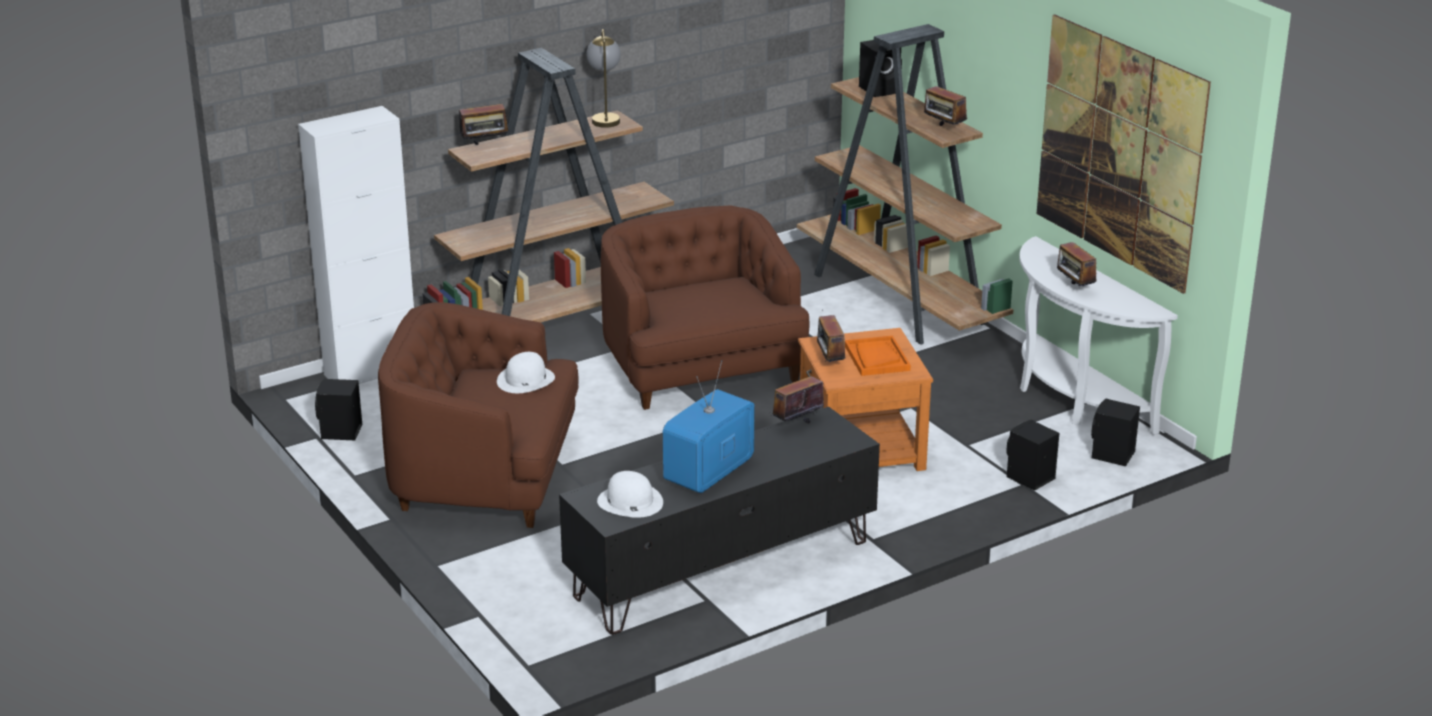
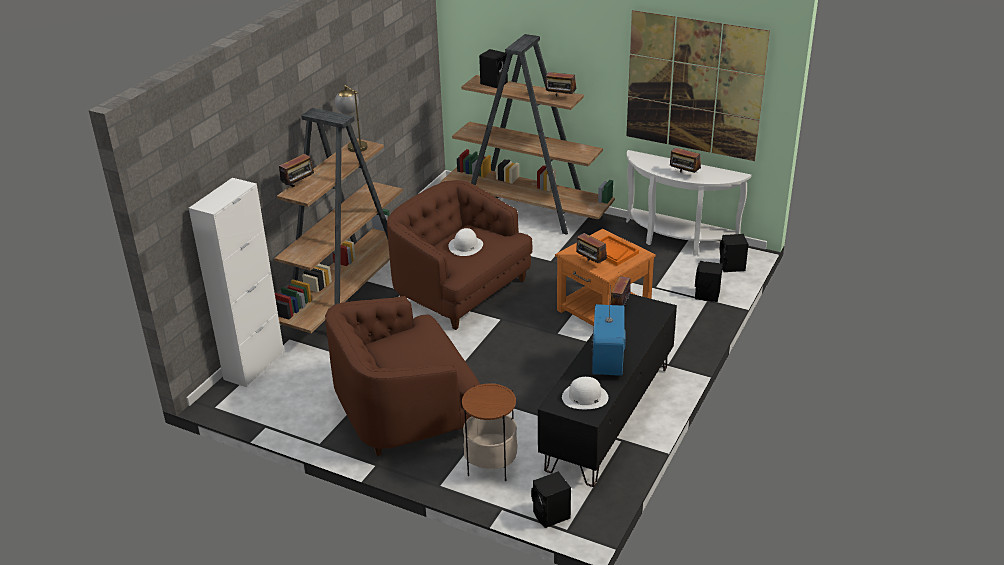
camera: 30 degrees left, 5 degrees up
(340, 433) = (278, 417): black speaker -> black speaker (551, 516)
(519, 567) = (491, 465): none -> side table
(525, 380) = (418, 338): white hat -> white hat (465, 246)

